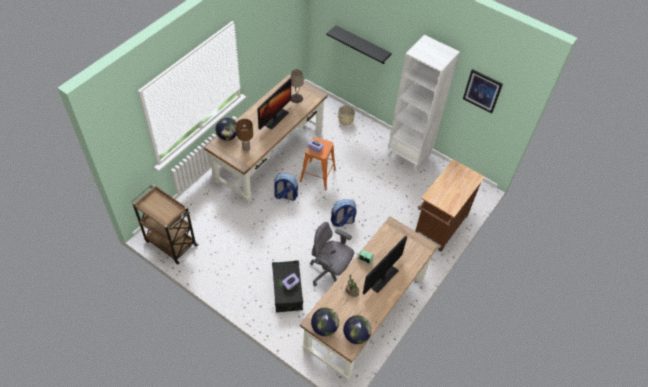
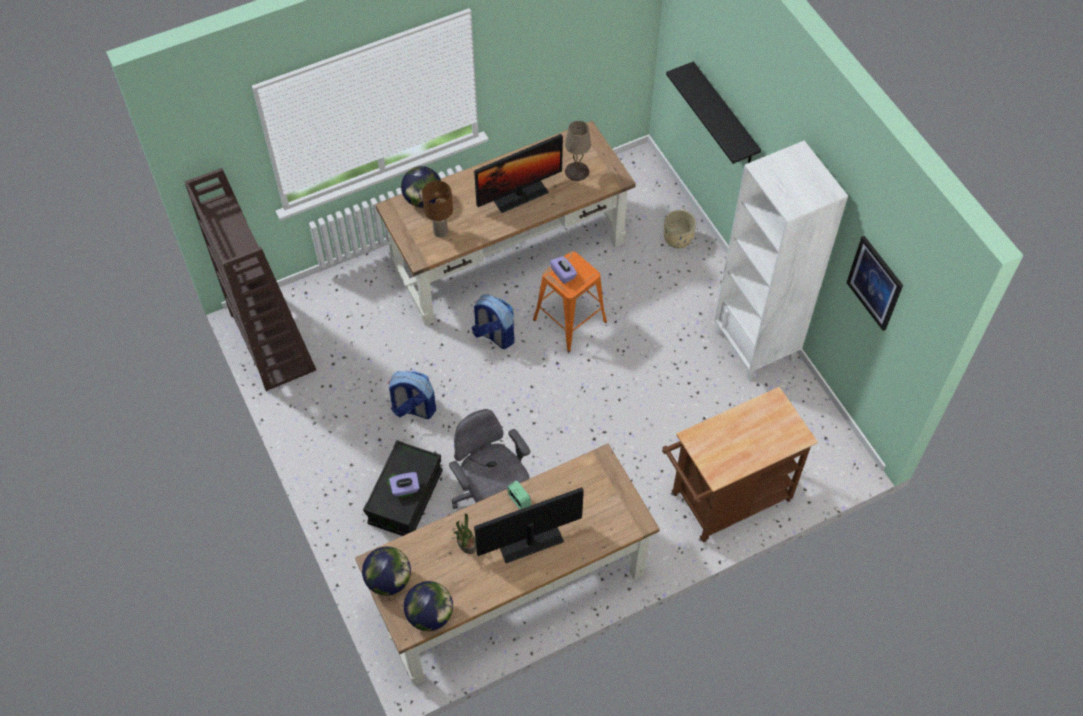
camera: 30 degrees right, 5 degrees up
(170, 242) = (271, 341): brown cart -> brown bookcase
(342, 221) = (564, 418): backpack -> backpack (413, 409)

